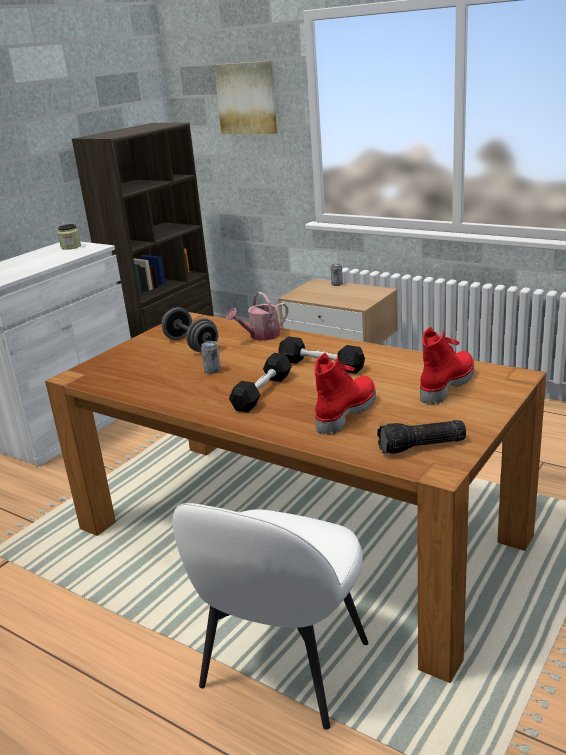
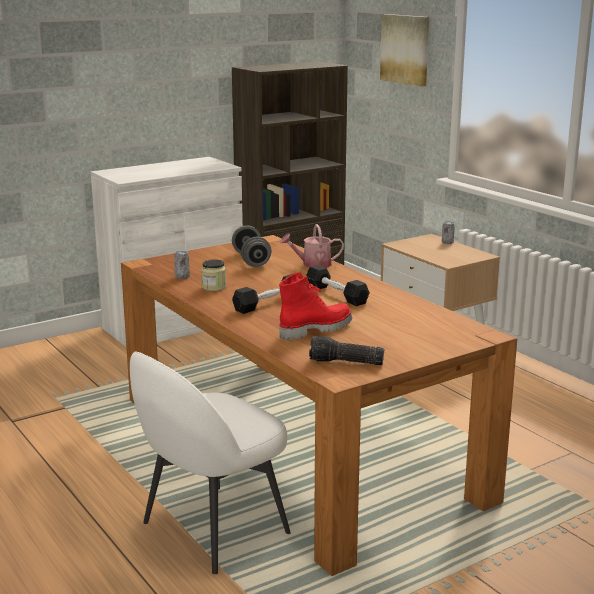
camera: 20 degrees right, 5 degrees down
(71, 247) = (206, 162): jar -> jar (214, 287)
(212, 370) = (248, 281): can -> can (182, 276)
(445, 385) = (418, 329): red boot -> none

